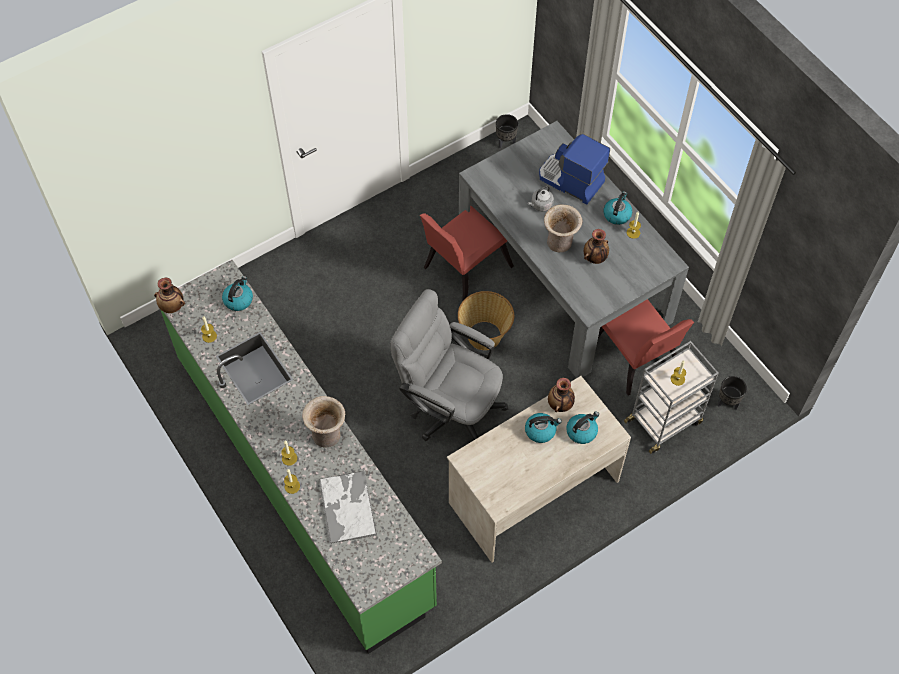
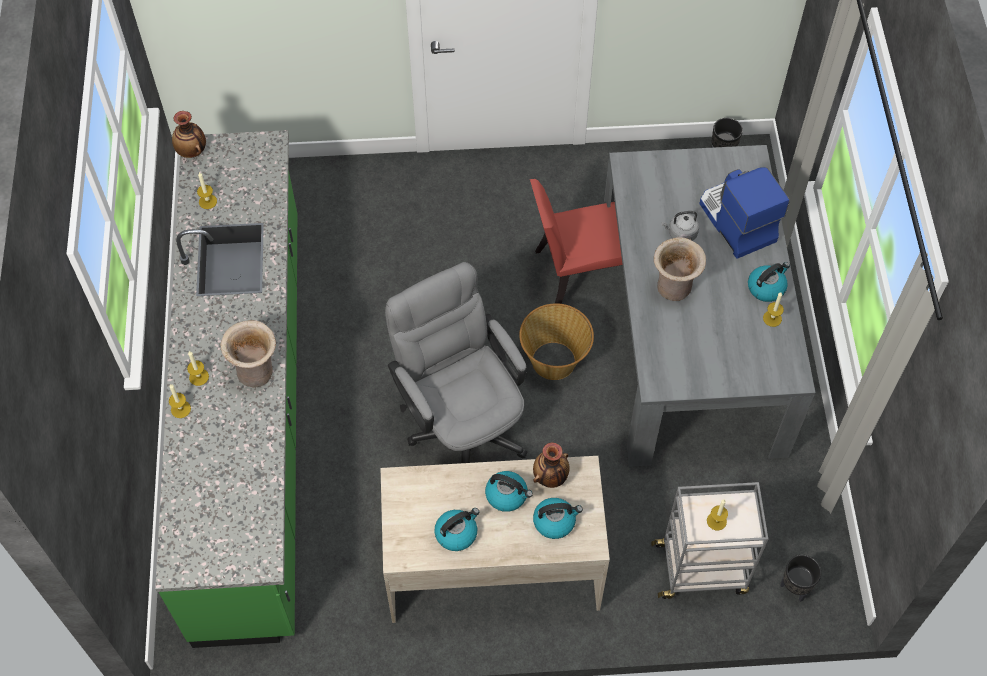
camera: 30 degrees right, 0 degrees up
(238, 299) = (264, 177): kettle -> kettle (456, 533)
(347, 506) = (223, 463): tray -> none
(595, 258) = (705, 326): vase -> none
(636, 360) = (714, 479): red chair -> none

